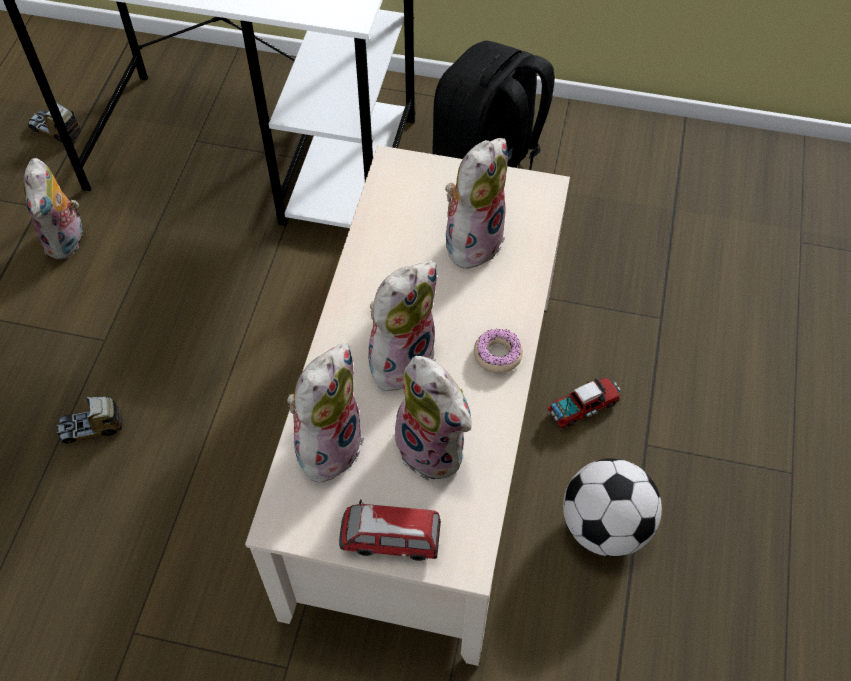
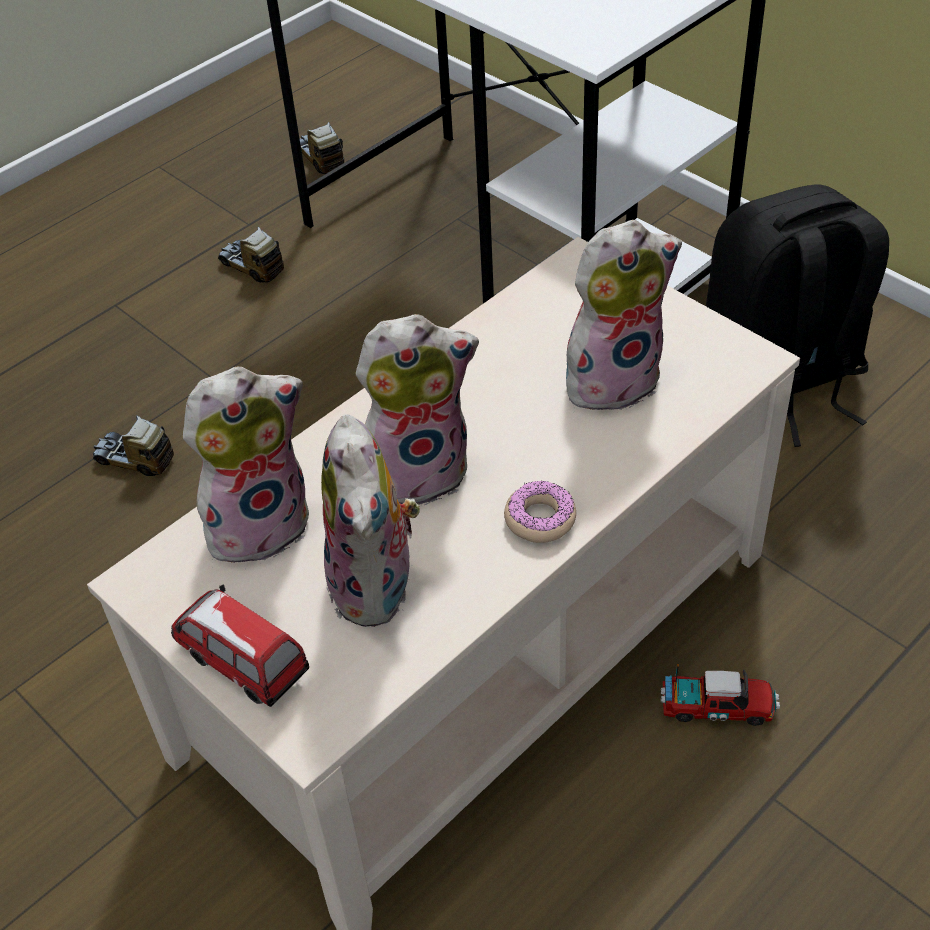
camera: 35 degrees right, 10 degrees down
(67, 241) = (252, 267): plush toy -> toy truck
(605, 526) = (641, 870): football -> none

